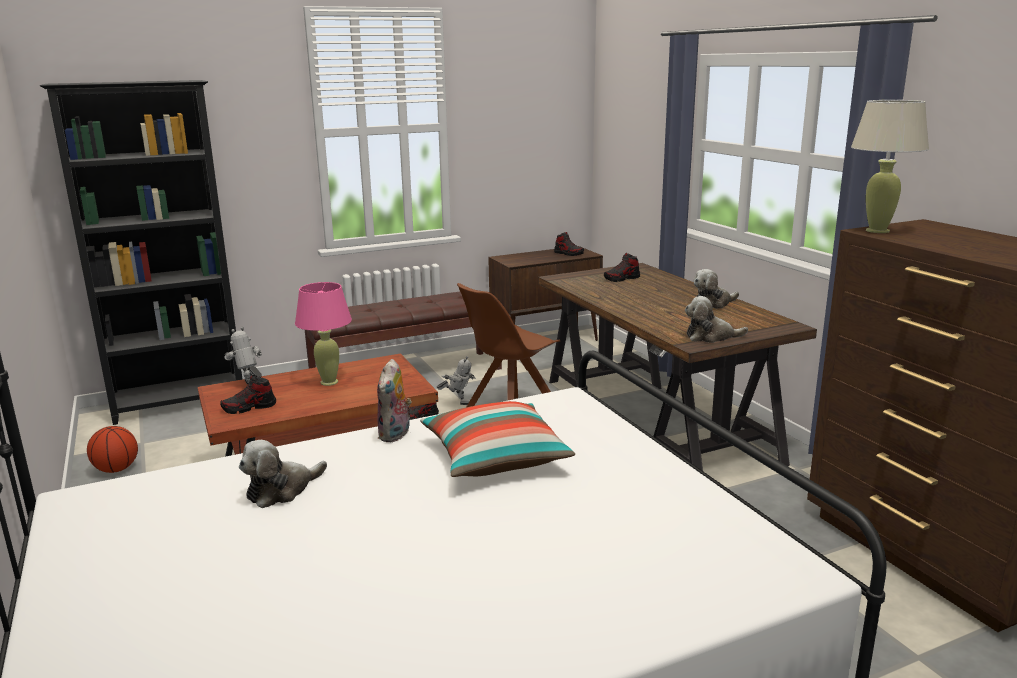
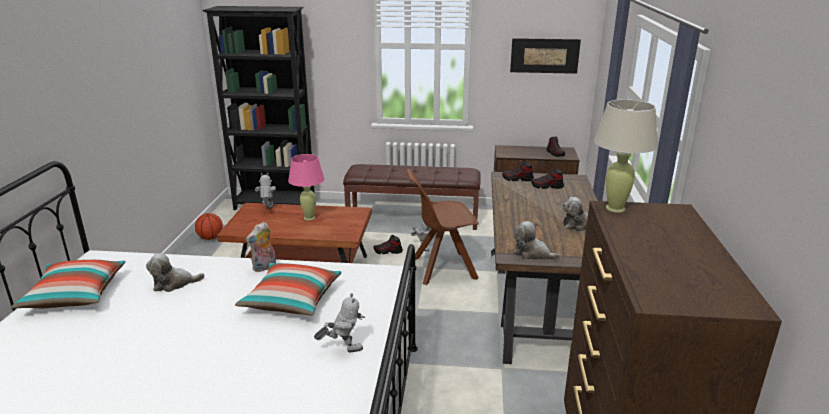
camera: 30 degrees right, 5 degrees up
(118, 556) = (75, 295): none -> pillow
(249, 408) = (252, 224): shoe -> shoe (517, 179)
(535, 132) = (544, 55): none -> picture
(645, 485) = (343, 349): none -> toy robot

